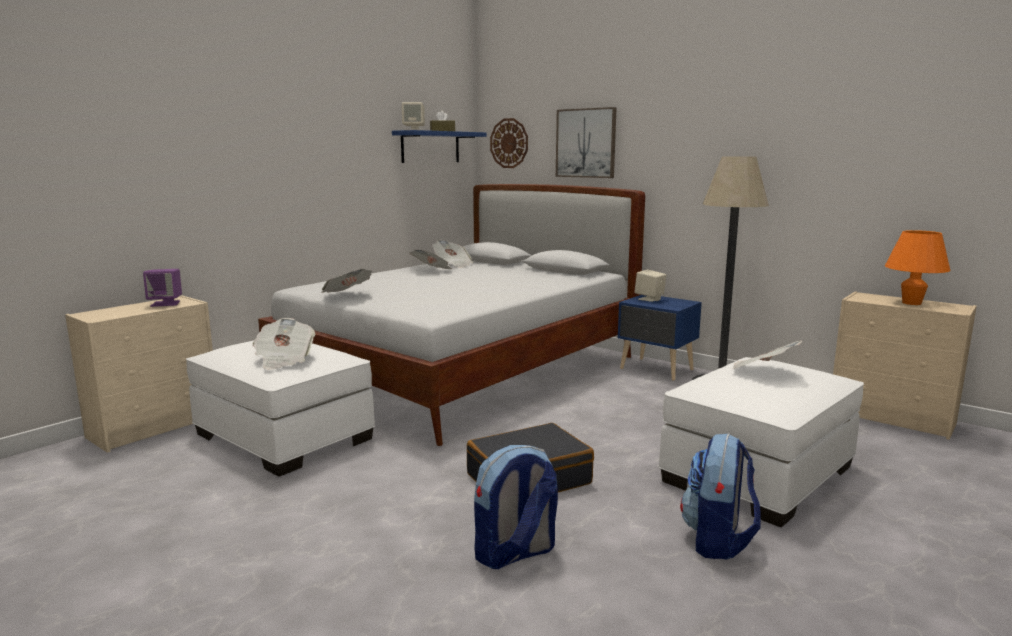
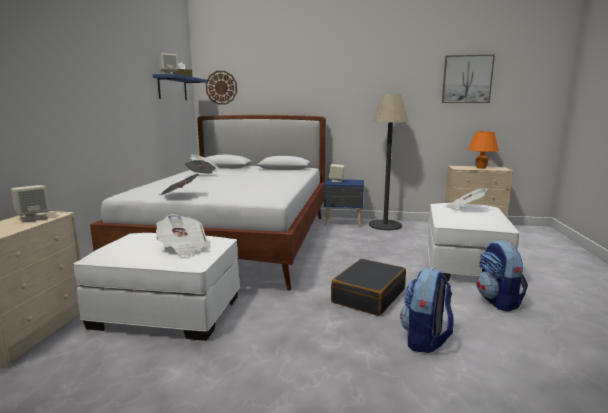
camera: 30 degrees left, 0 degrees up
(166, 303) = (33, 218): purple speaker -> beige speaker
(586, 143) = (281, 87): picture -> picture (467, 79)

